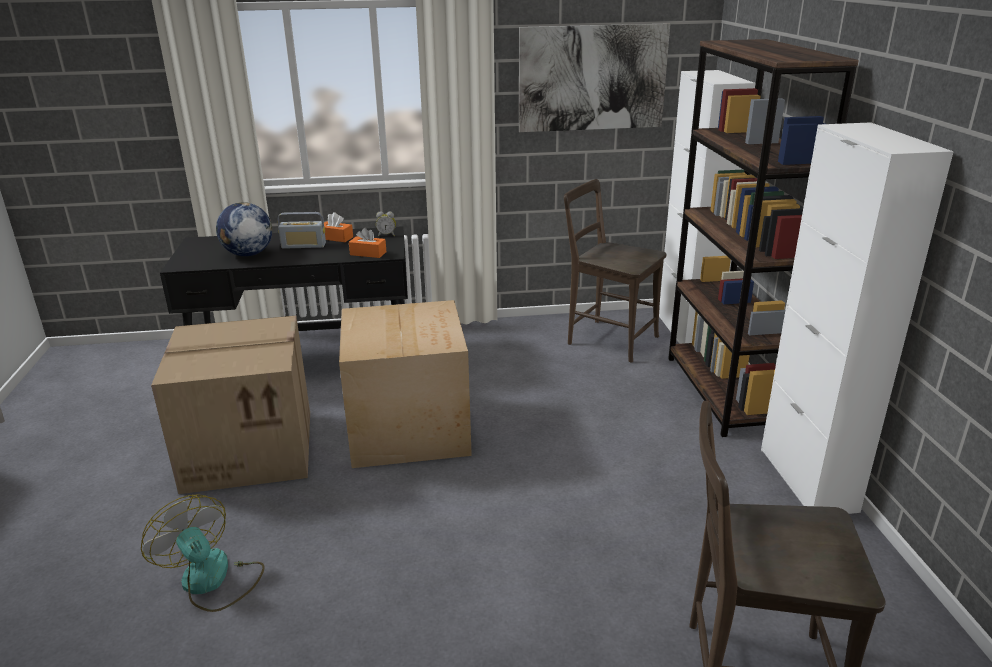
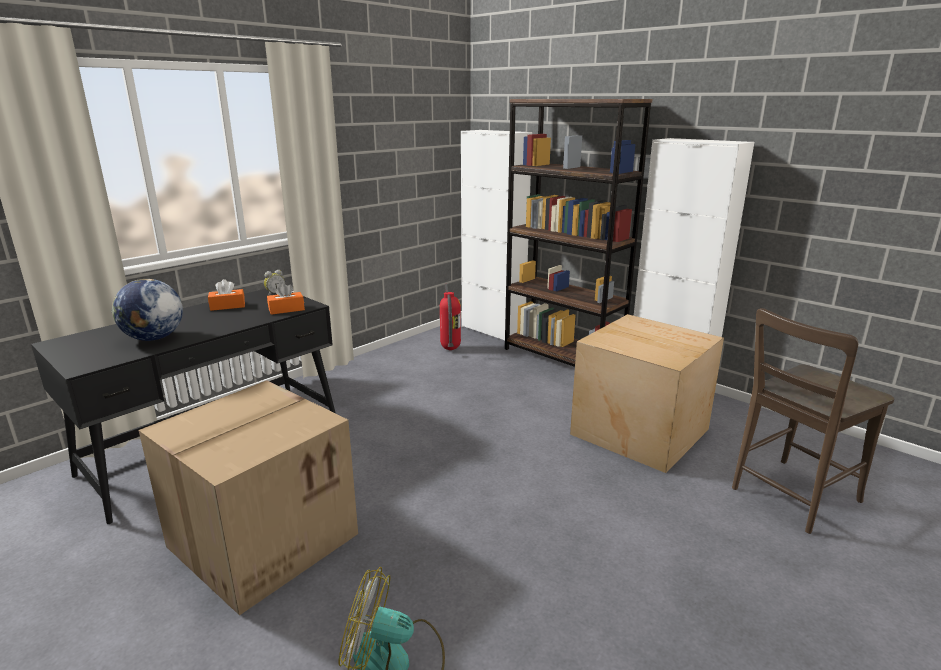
camera: 40 degrees left, 5 degrees down
(303, 246) = (205, 318): radio -> none
(410, 427) = (392, 457): cardboard box -> cardboard box (639, 430)
(592, 78) = (398, 139): picture -> none
(608, 339) = (450, 349): brown chair -> fire extinguisher

